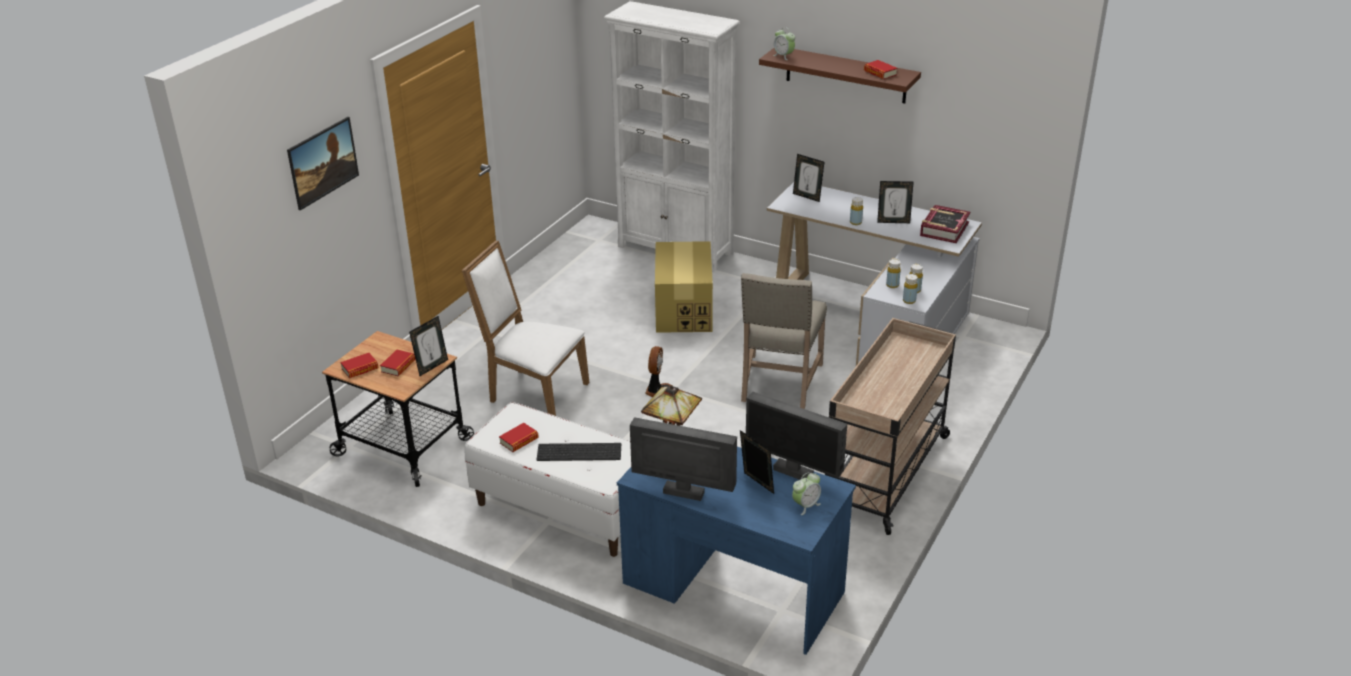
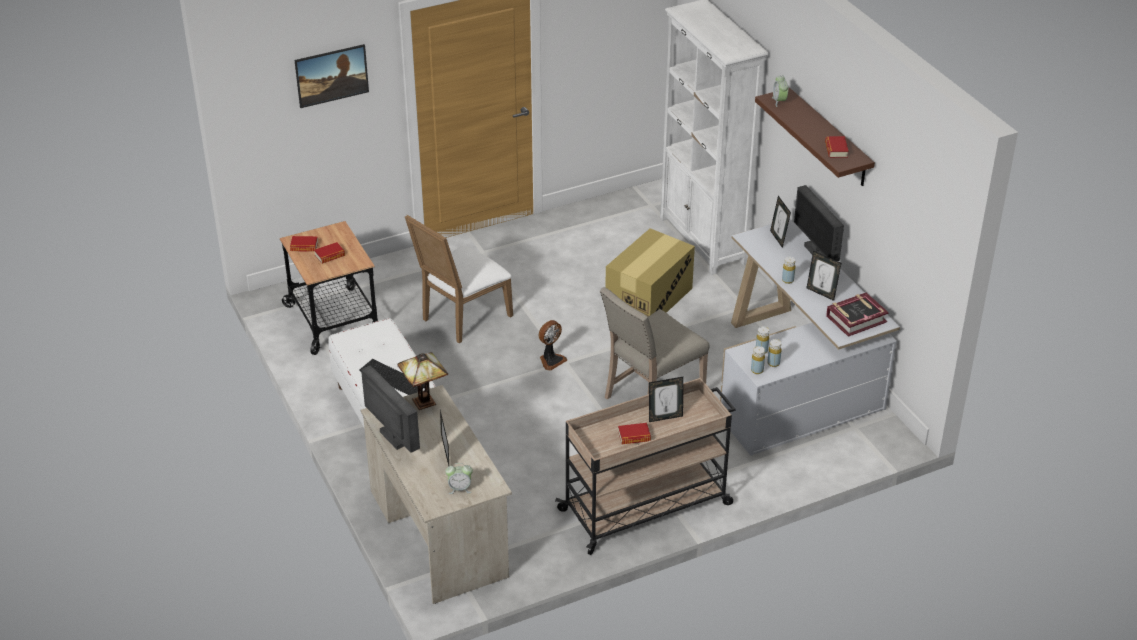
camera: 35 degrees right, 5 degrees up
(432, 366) = (350, 266): picture frame -> picture frame (665, 417)
(519, 441) = (363, 350): book -> book (634, 437)
(533, 392) = (462, 318): white chair -> white chair turned 105 degrees counterclockwise
(733, 588) = (438, 533): blue desk -> beige desk
(793, 471) = (482, 461): monitor -> monitor (816, 252)

